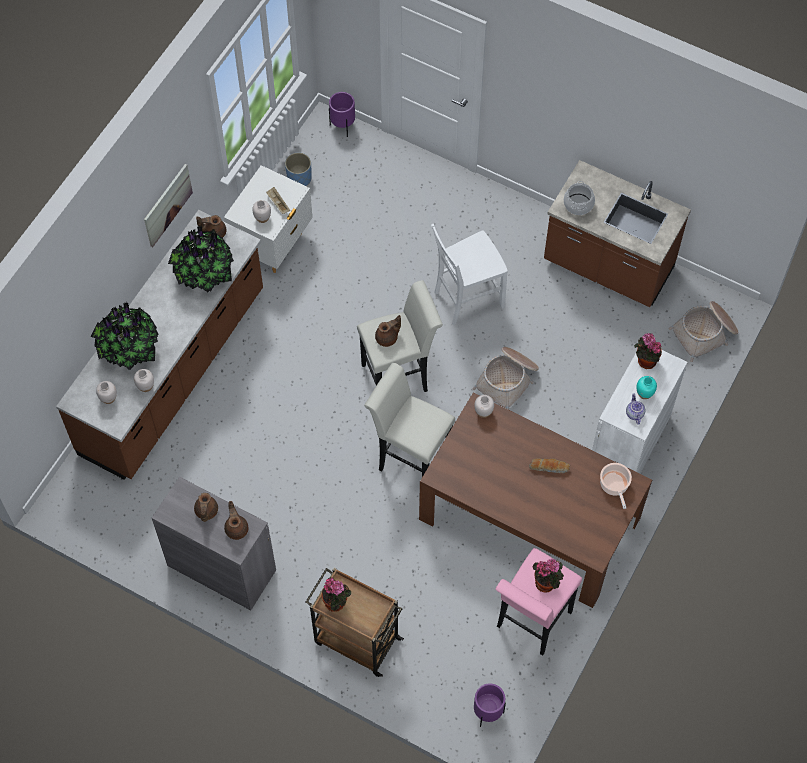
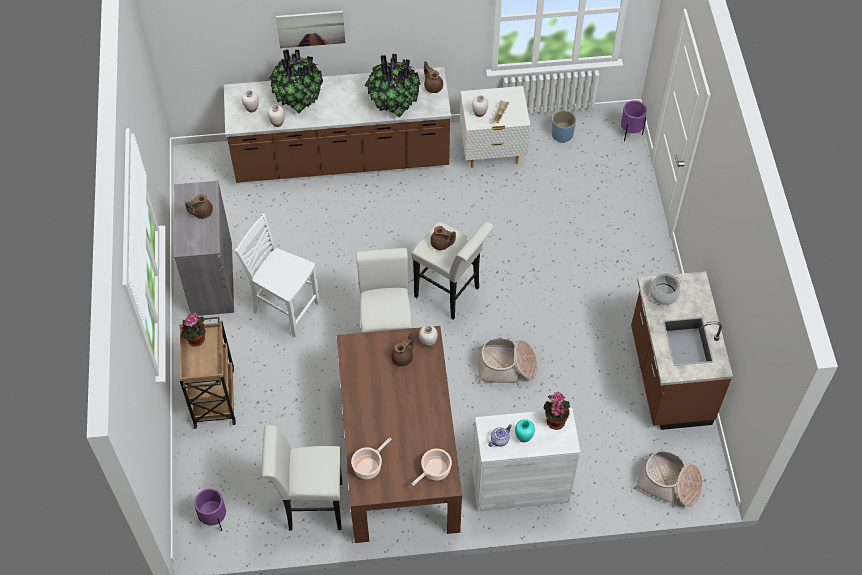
camera: 55 degrees right, 5 degrees down
(167, 205) = (411, 34): picture -> picture (311, 28)
(237, 528) = (201, 237): brown teapot -> brown teapot (403, 357)
(467, 299) = (554, 298): white chair -> white chair (285, 308)
(531, 623) = (310, 506): pink stool -> white stool
(547, 582) = (313, 471): potted plant -> none
(549, 467) = (415, 414): bread -> none
(574, 535) = (368, 466): none -> cooking pot

